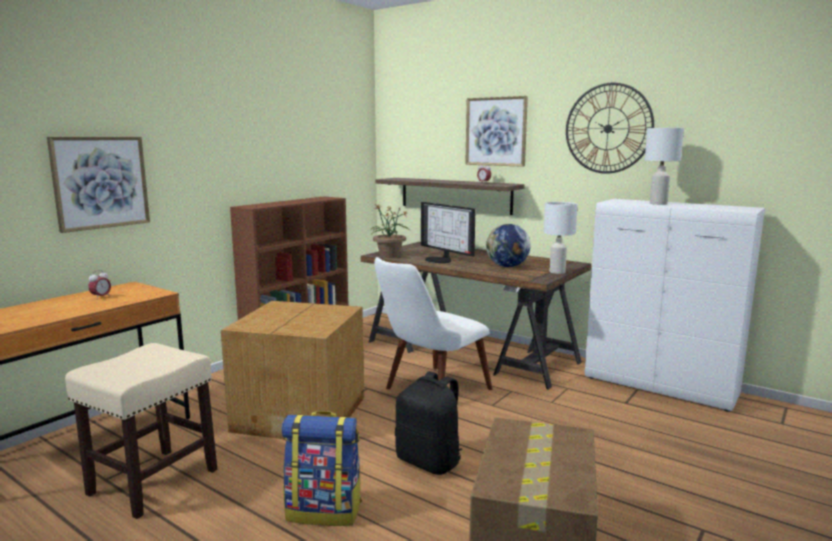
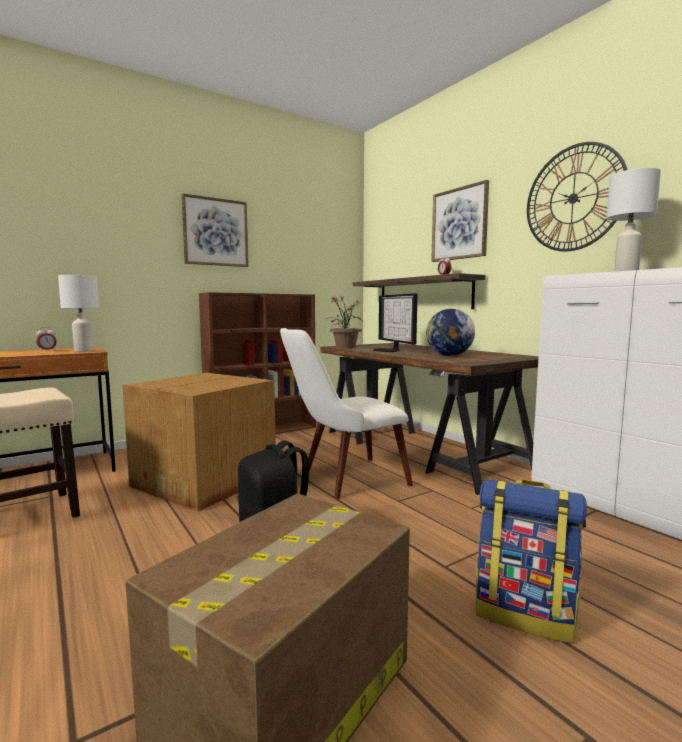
camera: 20 degrees right, 5 degrees down
(100, 182) = (71, 258): picture -> picture (215, 232)
(325, 511) = (117, 575): backpack -> backpack (525, 613)
(557, 272) = (499, 360): white table lamp -> white table lamp (84, 351)

